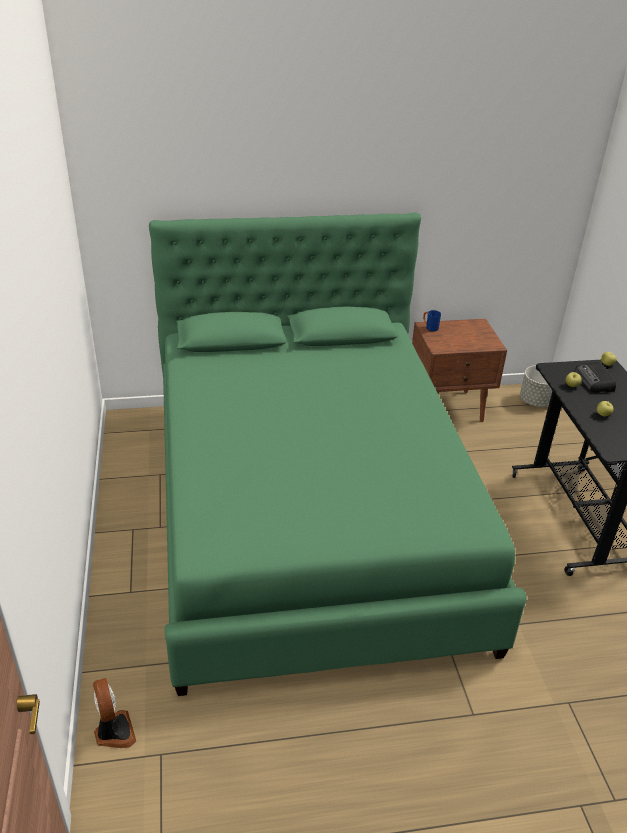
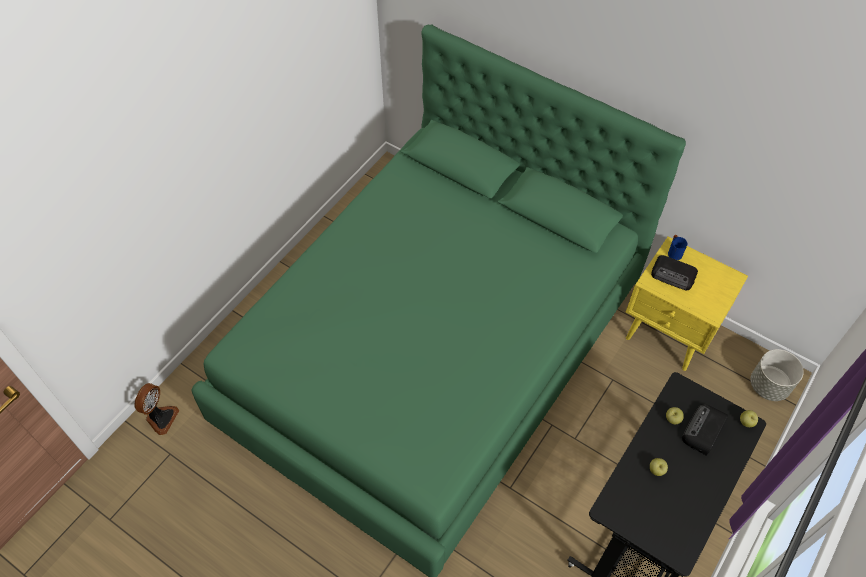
camera: 45 degrees right, 20 degrees up
(446, 338) = (674, 275): none -> radio
(448, 408) = (669, 334): brown nightstand -> yellow nightstand

